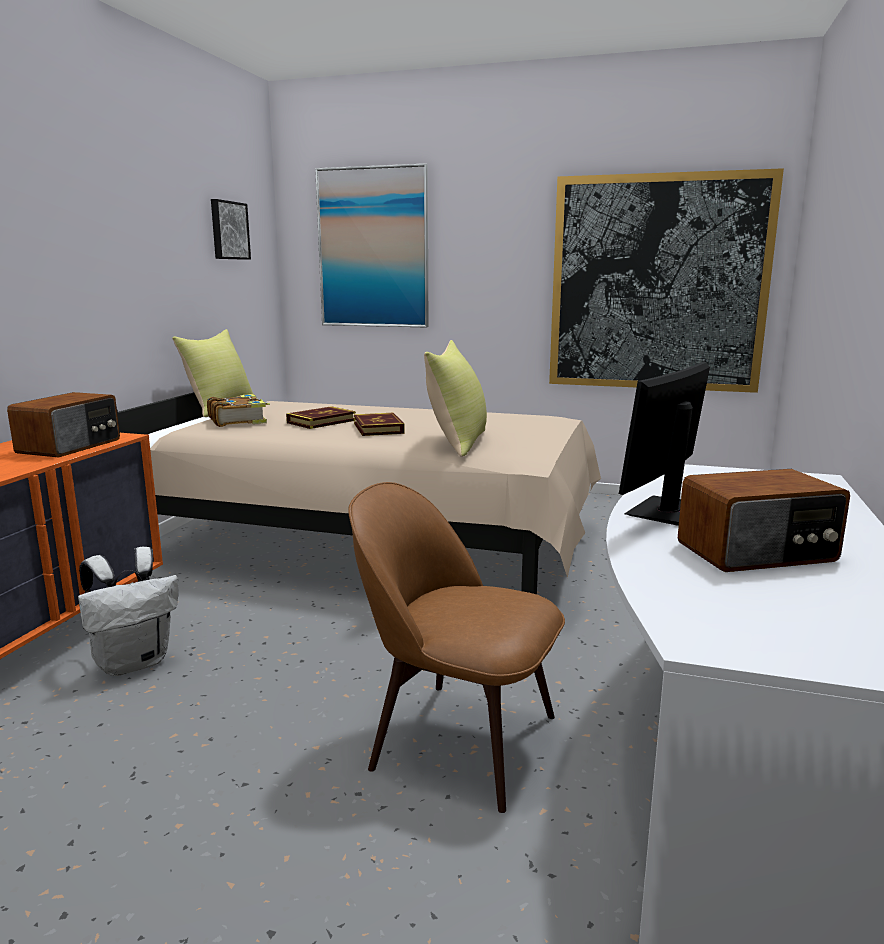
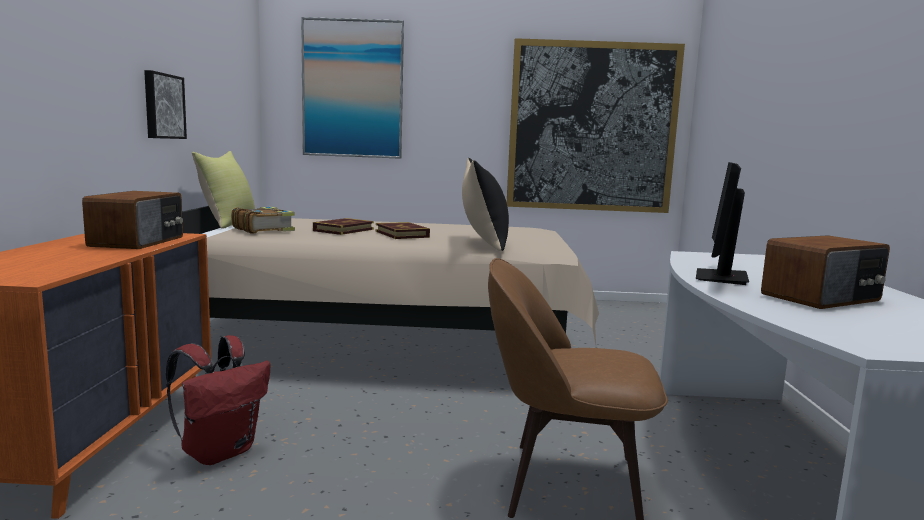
camera: 15 degrees left, 5 degrees down
(134, 662) = (220, 451): white backpack -> red backpack
(228, 230) = (229, 63): picture -> picture (163, 106)
(457, 443) = (483, 243): yellow pillow -> black pillow

